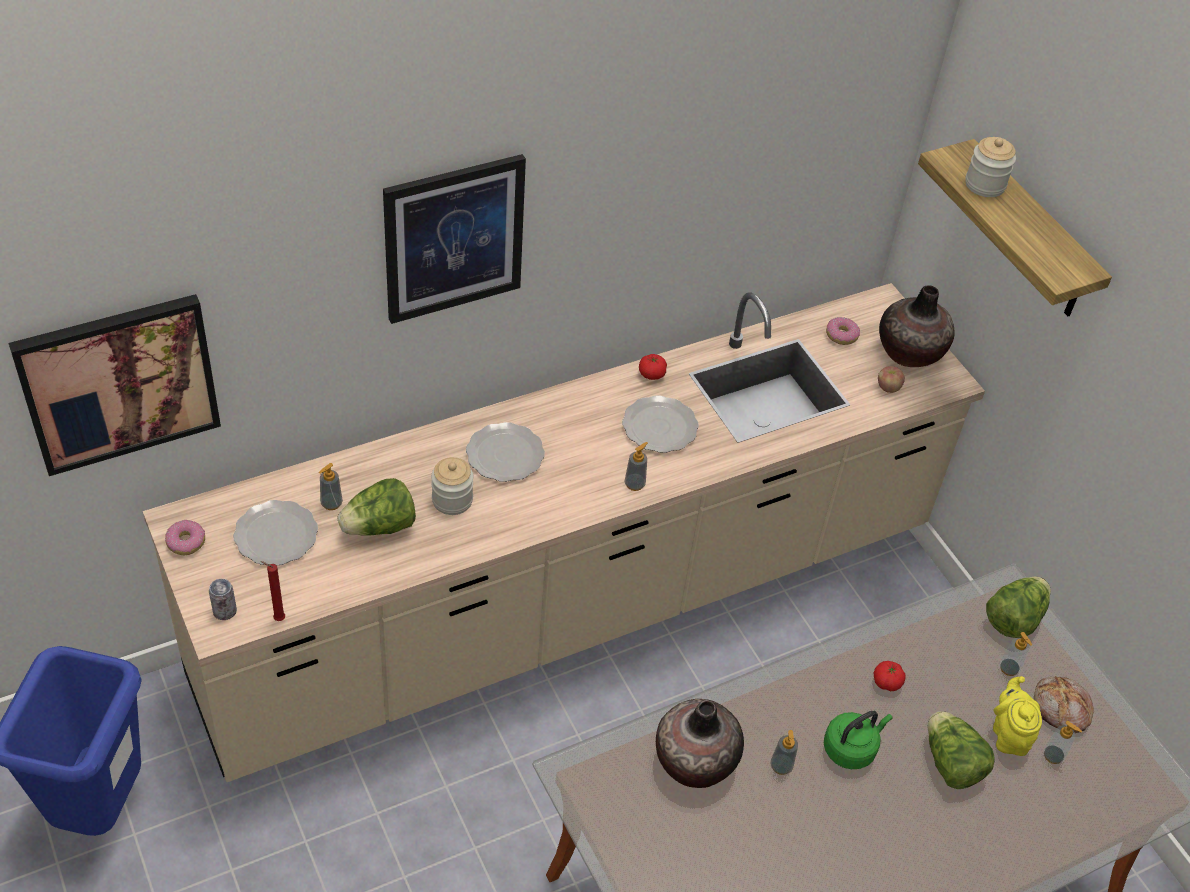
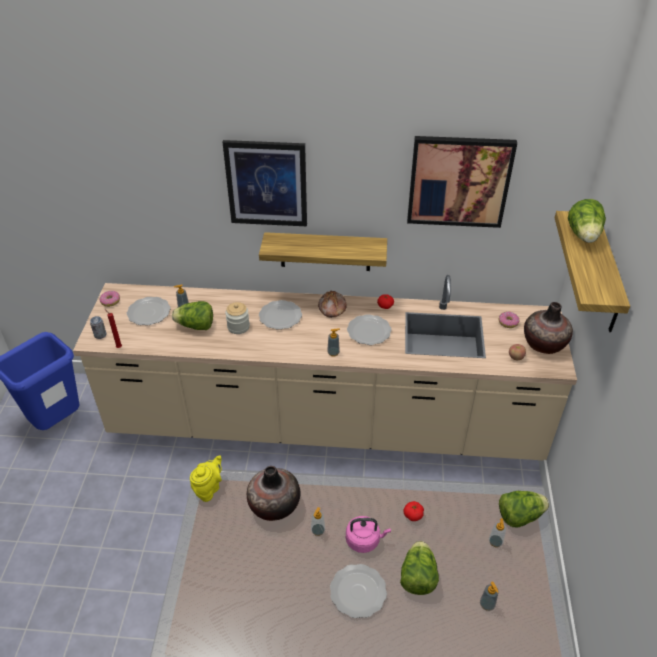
camera: 35 degrees right, 5 degrees down
(119, 382) = (90, 207): picture -> picture (459, 181)
(544, 318) = (325, 251): none -> shelf
(851, 748) = (364, 540): green kettle -> pink kettle
(892, 822) = (357, 591): none -> plate
(985, 185) = (583, 236): jar -> lettuce
(1009, 735) = (467, 578): yellow teapot -> yellow teapot (209, 489)
(1060, 709) = (512, 580): bread -> bread (331, 308)

